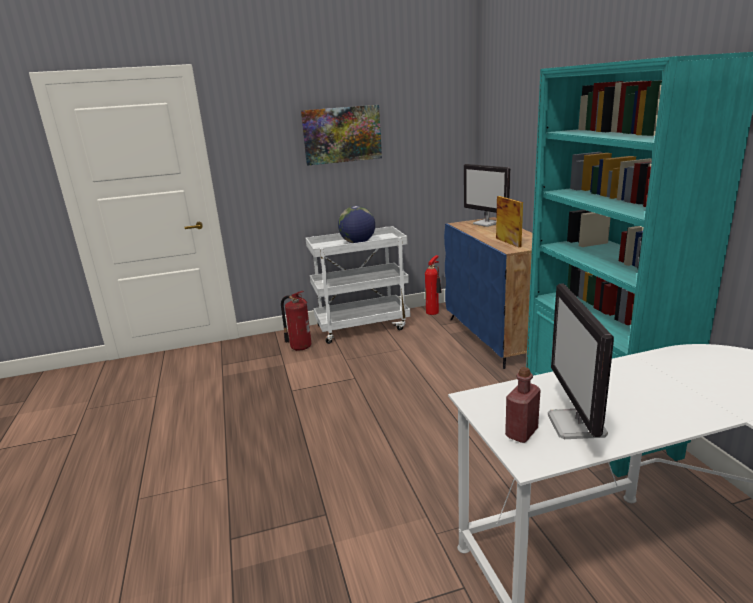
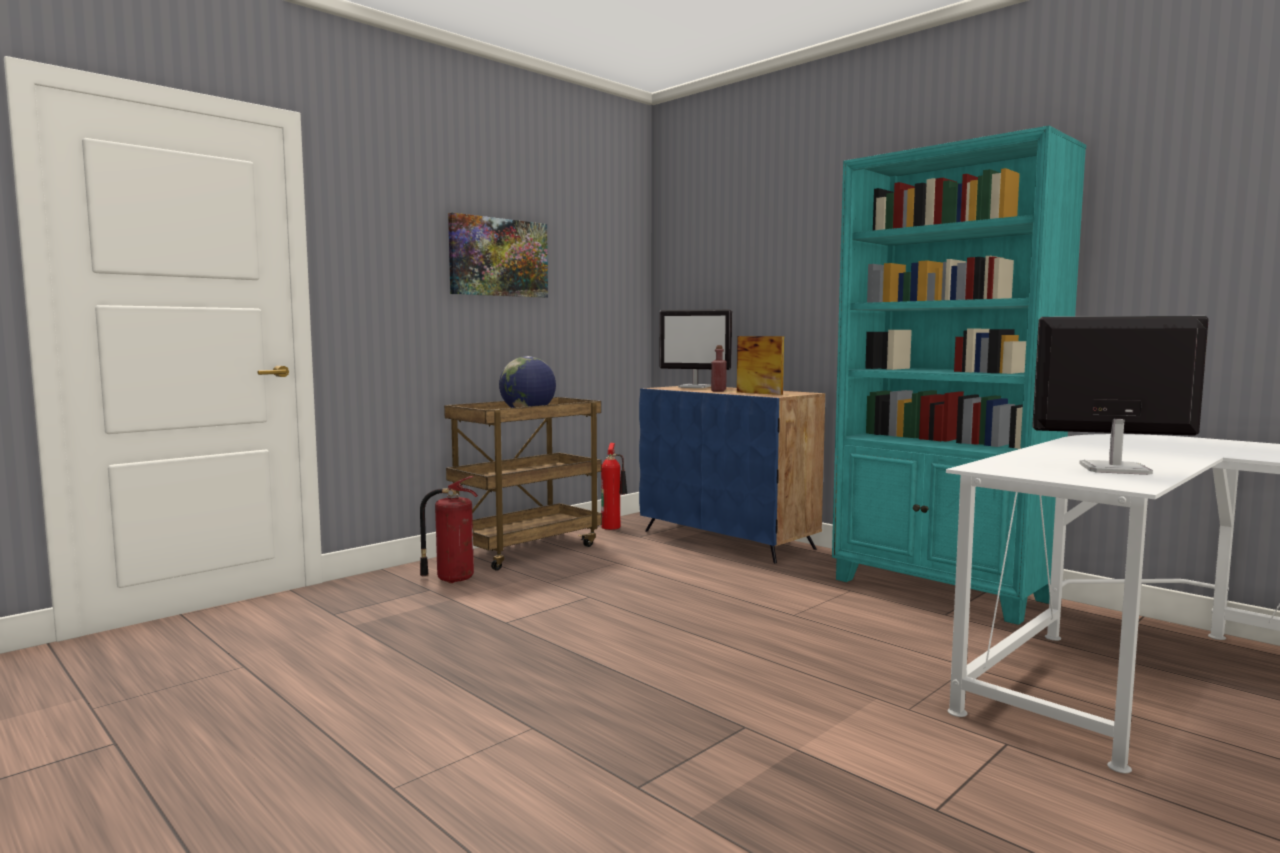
camera: 30 degrees left, 15 degrees down
(362, 327) = (527, 549): white cart -> brown cart
(521, 433) = (1079, 476): red bottle -> red bottle (718, 391)
(577, 425) = (1112, 469): monitor -> monitor turned 135 degrees clockwise

